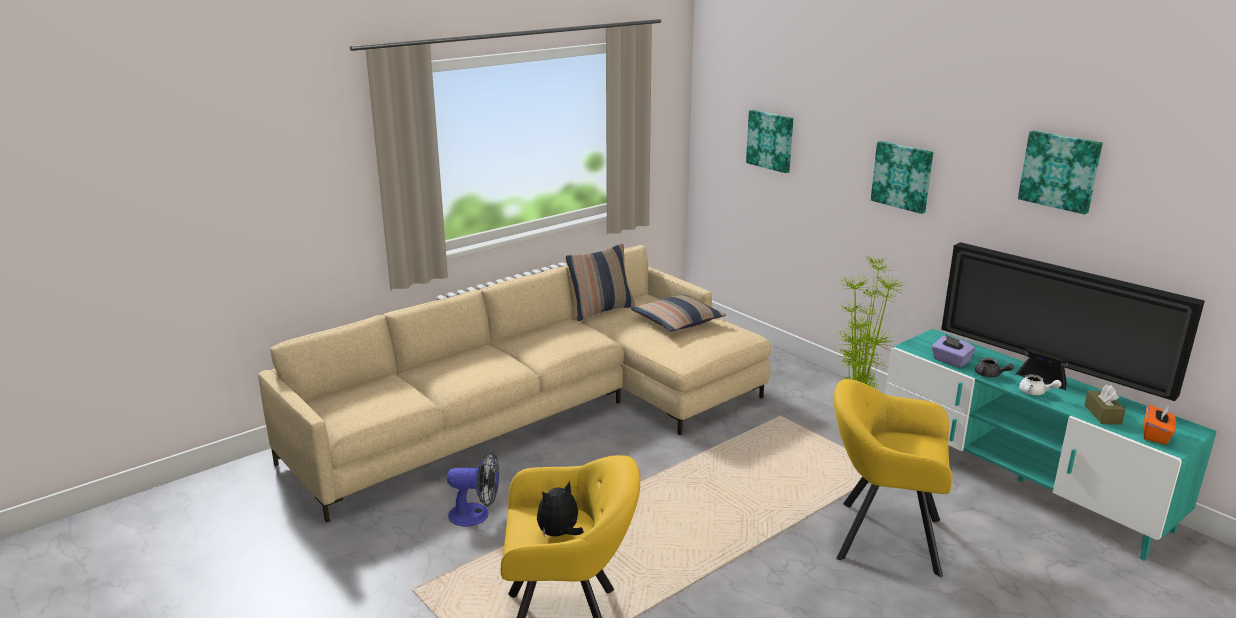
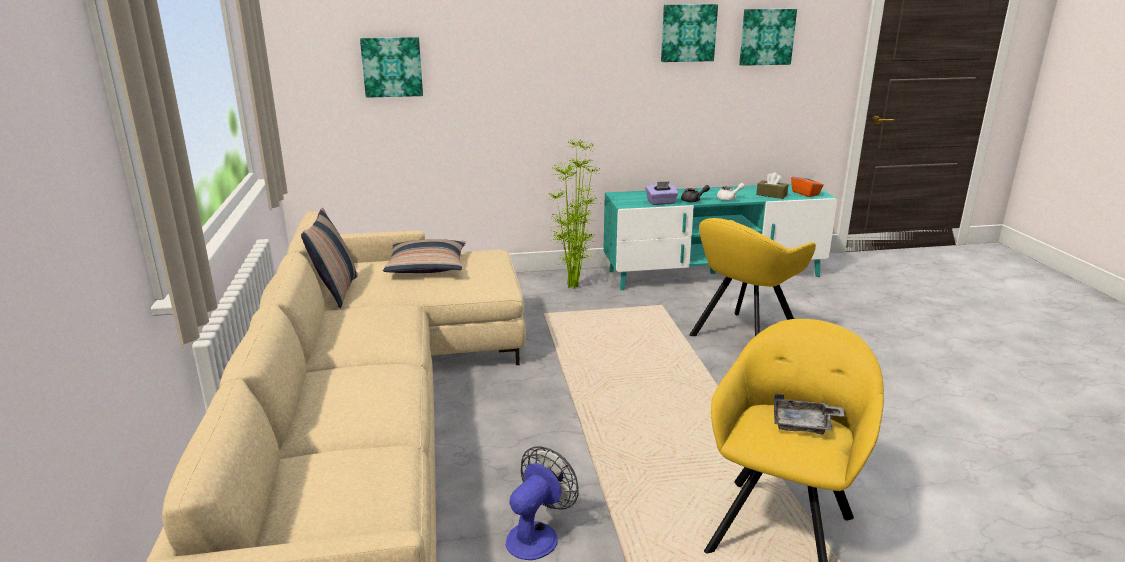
camera: 60 degrees left, 0 degrees up
(559, 534) = (803, 425): plush toy -> grey tray
(902, 176) = (553, 68): picture -> picture (766, 37)
(1046, 381) = (716, 192): television -> none

